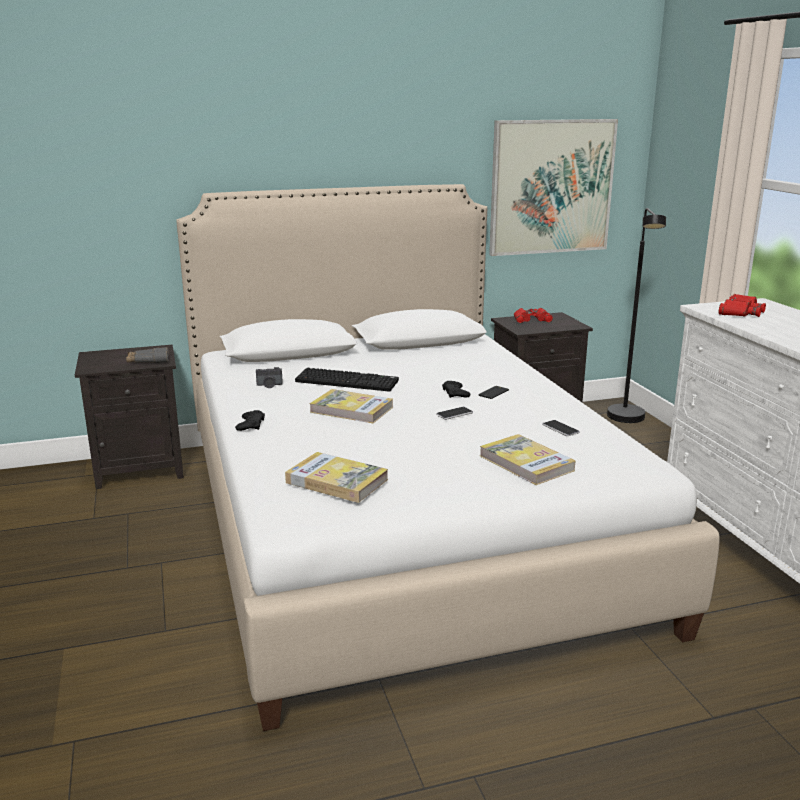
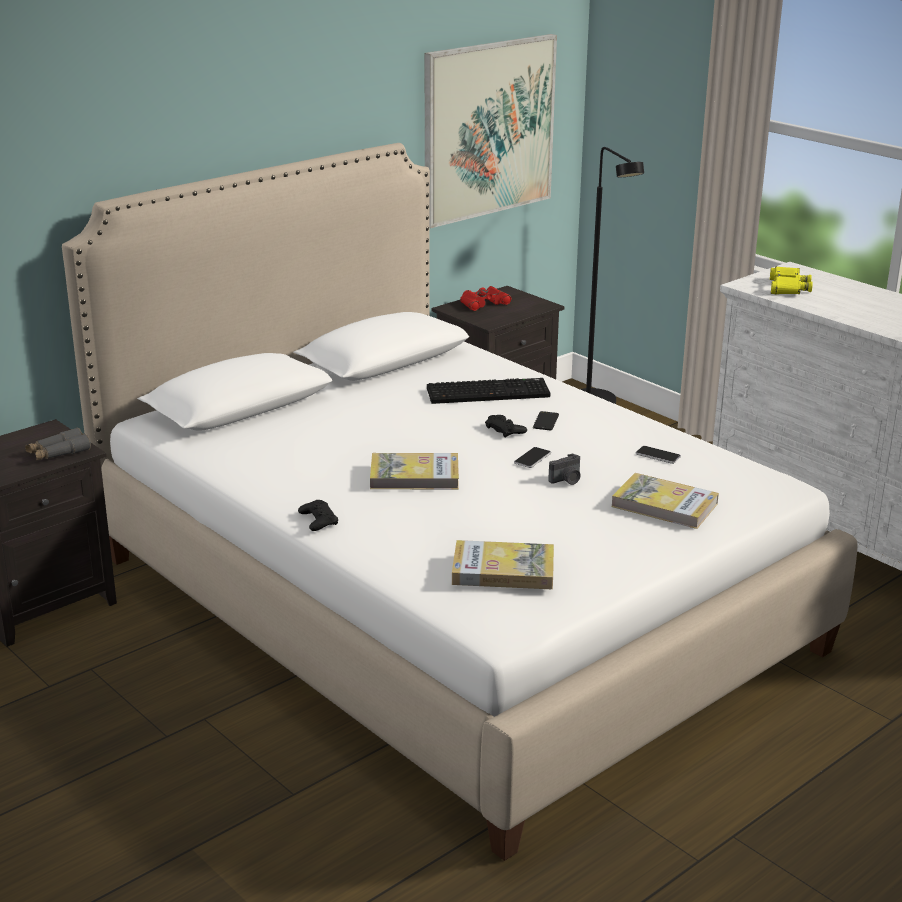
camera: 25 degrees left, 5 degrees up
(269, 385) = (273, 460): camera -> camera (566, 480)
(348, 381) = (364, 436): keyboard -> keyboard (489, 392)
(740, 312) = (787, 287): red binoculars -> yellow binoculars

